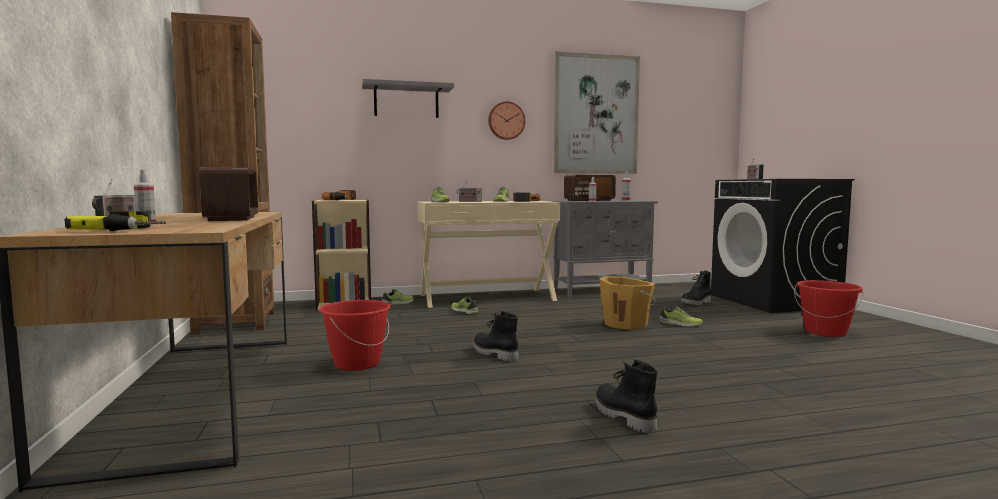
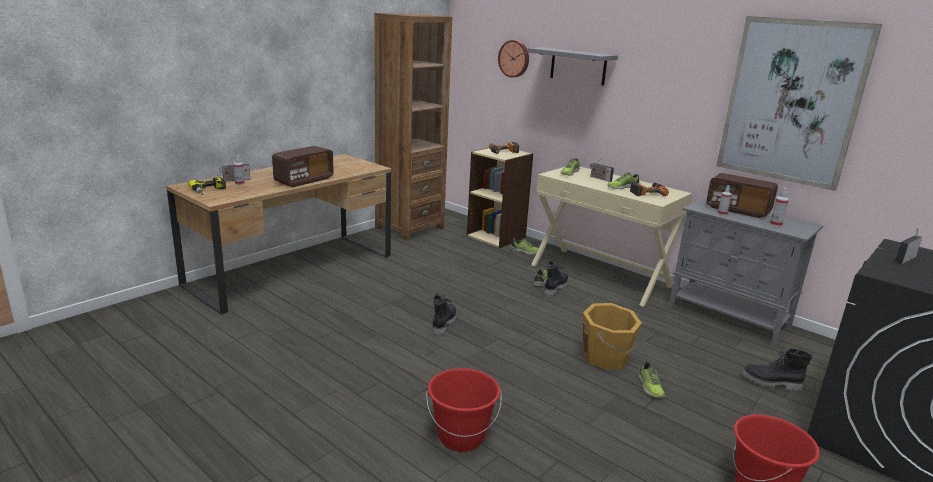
camera: 55 degrees right, 15 degrees up
(356, 364) = (374, 289): red bucket -> red bucket (461, 437)
(506, 121) = (672, 96): wall clock -> wall clock (514, 58)
(622, 416) = (362, 400): black boot -> black boot (555, 288)

